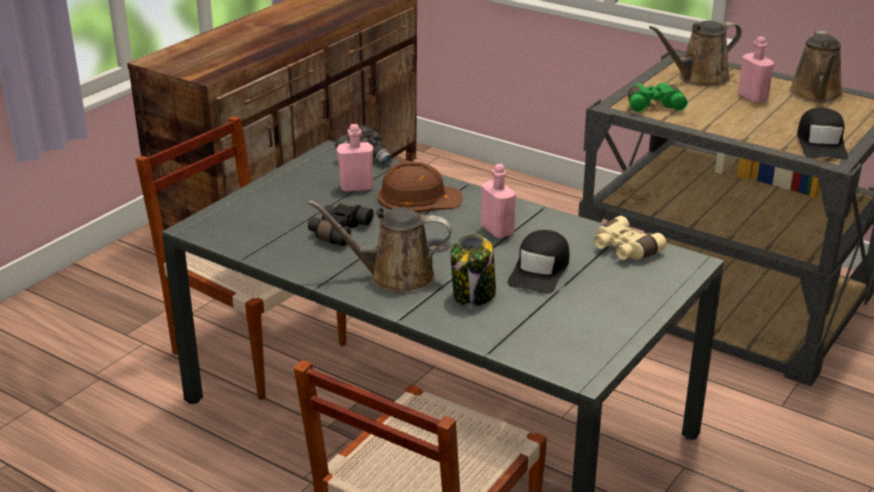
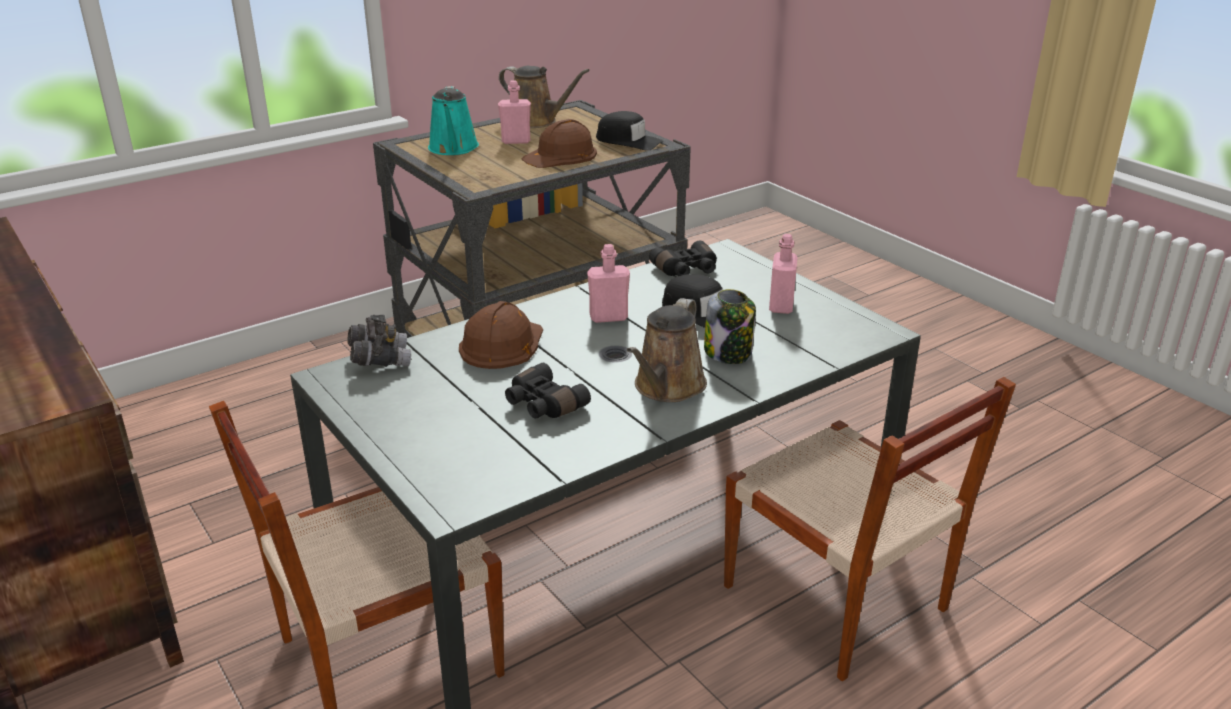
camera: 70 degrees left, 0 degrees up
(356, 187) = (442, 376): pink bottle -> pink bottle (781, 306)
(624, 250) = (686, 270): beige binoculars -> black binoculars
(653, 105) = (491, 175): green binoculars -> none
(699, 79) = (453, 149): brown watering can -> turquoise watering can
(741, 122) = (561, 155): none -> brown hard hat

